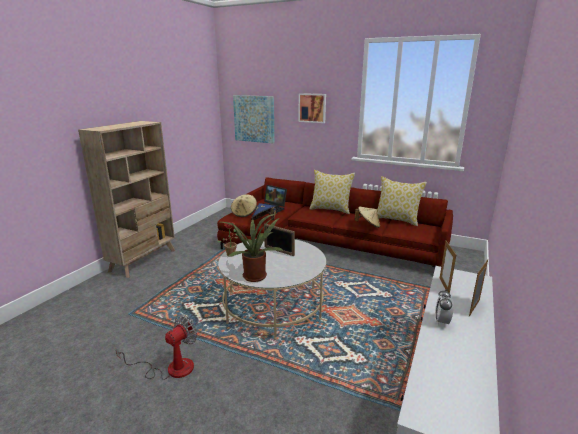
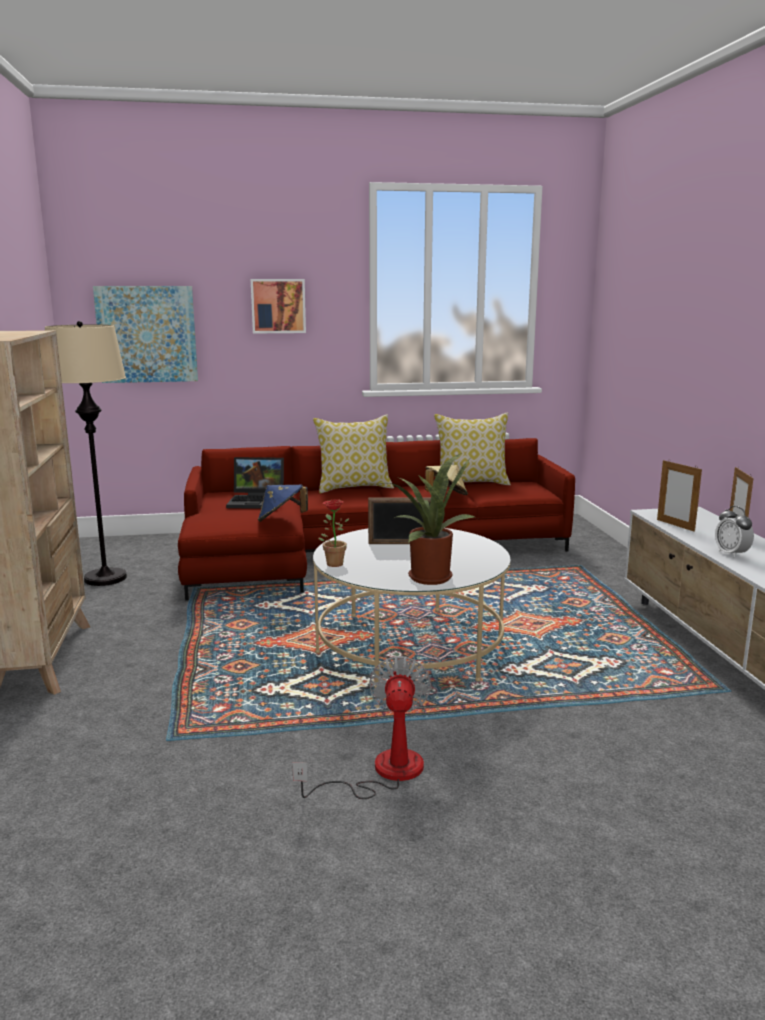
camera: 35 degrees left, 5 degrees down
(209, 229) = (105, 578): none -> beige floor lamp
(244, 213) = (221, 516): beige hat -> none

